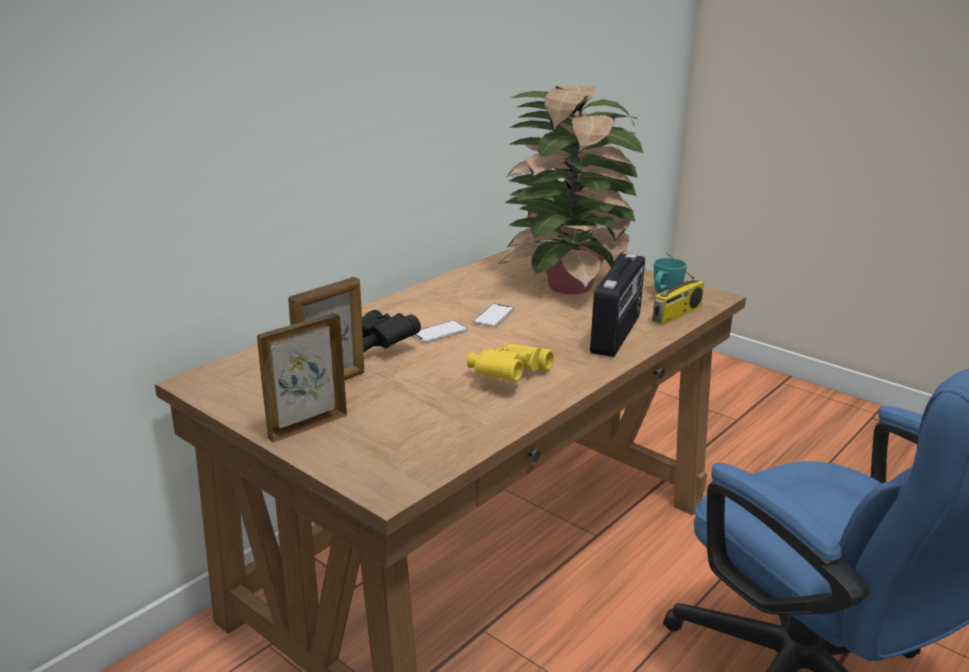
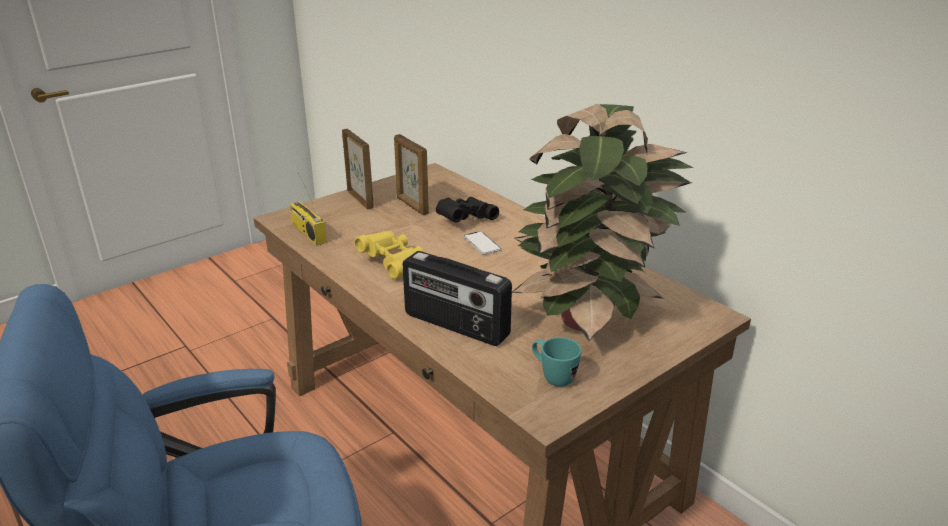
camera: 100 degrees right, 5 degrees up
(494, 316) = (510, 269): phone -> none
(677, 314) = (496, 373): radio -> radio (307, 232)

